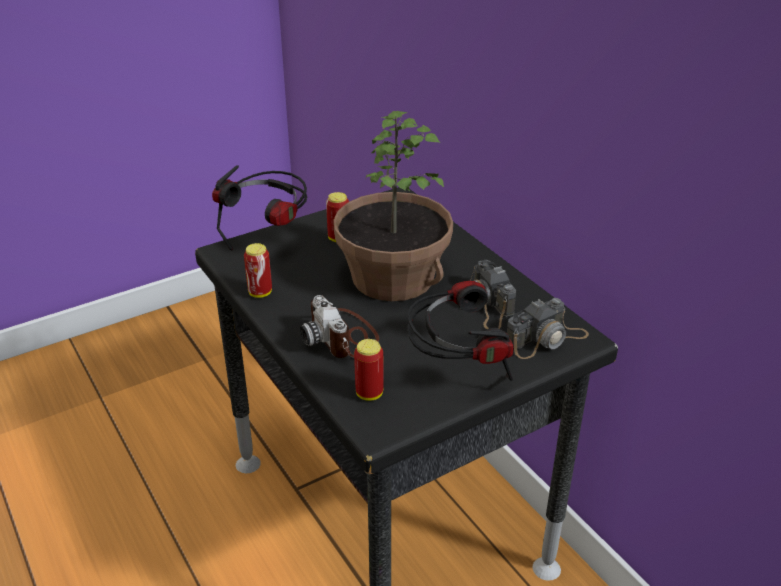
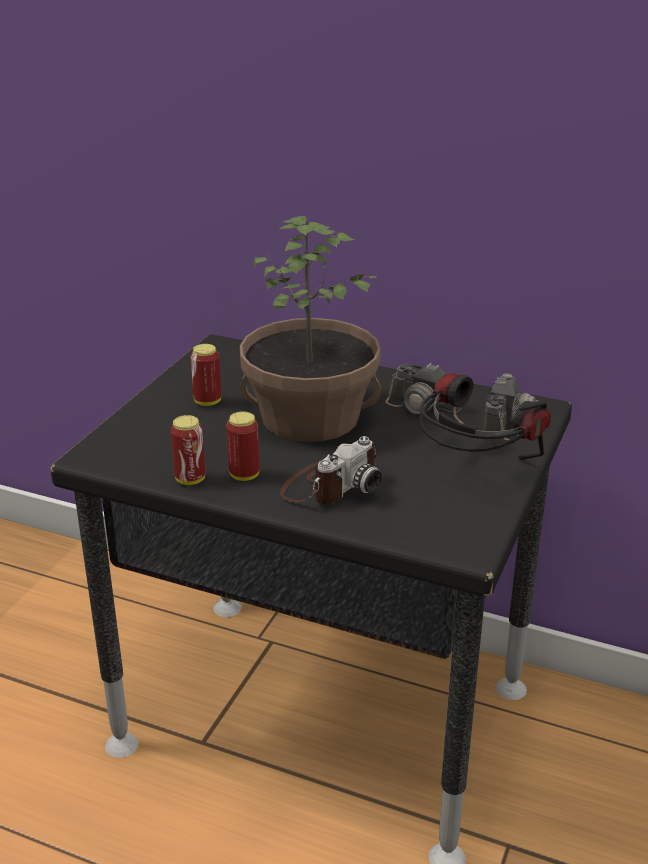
camera: 35 degrees left, 5 degrees down
(269, 238) = (128, 426): headphones -> none
(342, 336) = (330, 485): camera -> camera turned 75 degrees counterclockwise
(369, 393) = (422, 522): can -> can (244, 475)

